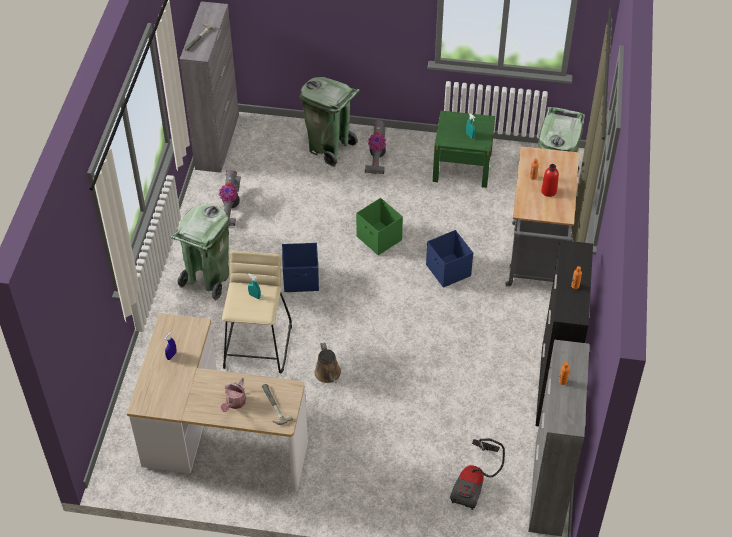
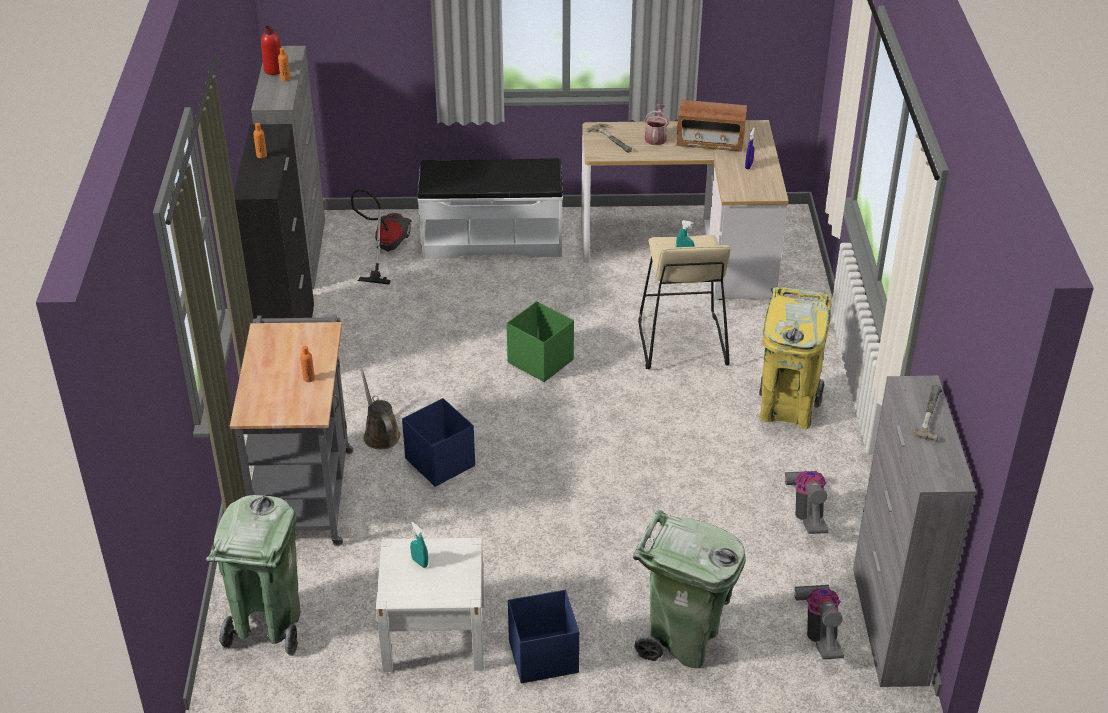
camera: 170 degrees right, 10 degrees down
(190, 390) = (710, 142): none -> radio
(208, 279) = (787, 409): green trash can -> yellow trash can
(301, 279) = (653, 425): blue storage box -> blue storage box (542, 657)
(328, 375) = (579, 324): brown watering can -> brown watering can (380, 434)
(376, 157) = (593, 634): vacuum cleaner -> vacuum cleaner (820, 632)
(379, 239) = (554, 494): green storage box -> green storage box (540, 361)
(380, 482) = (492, 239): none -> white bench
(462, 167) = (434, 635): green nightstand -> white nightstand
(548, 191) = (285, 361): red bottle -> red bottle (274, 70)

